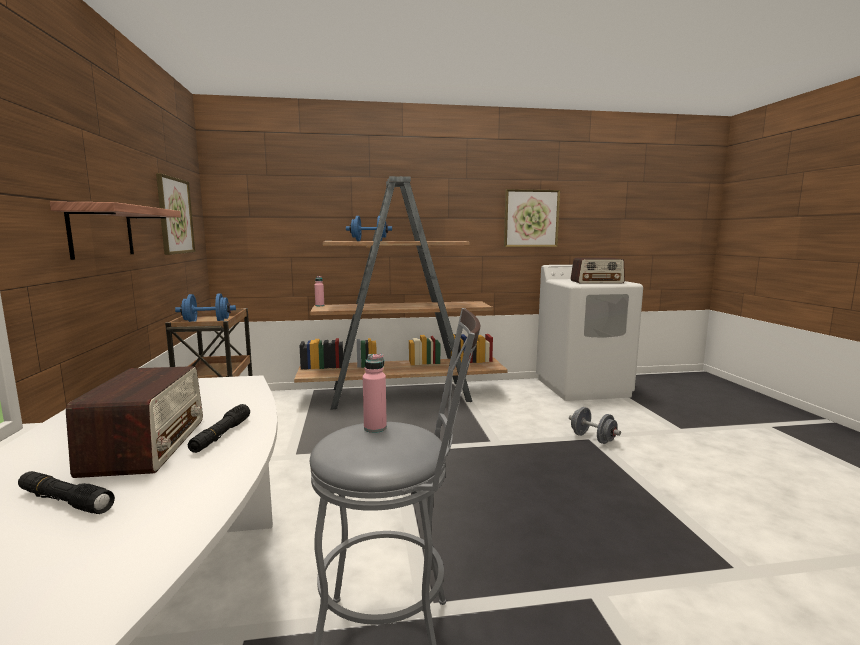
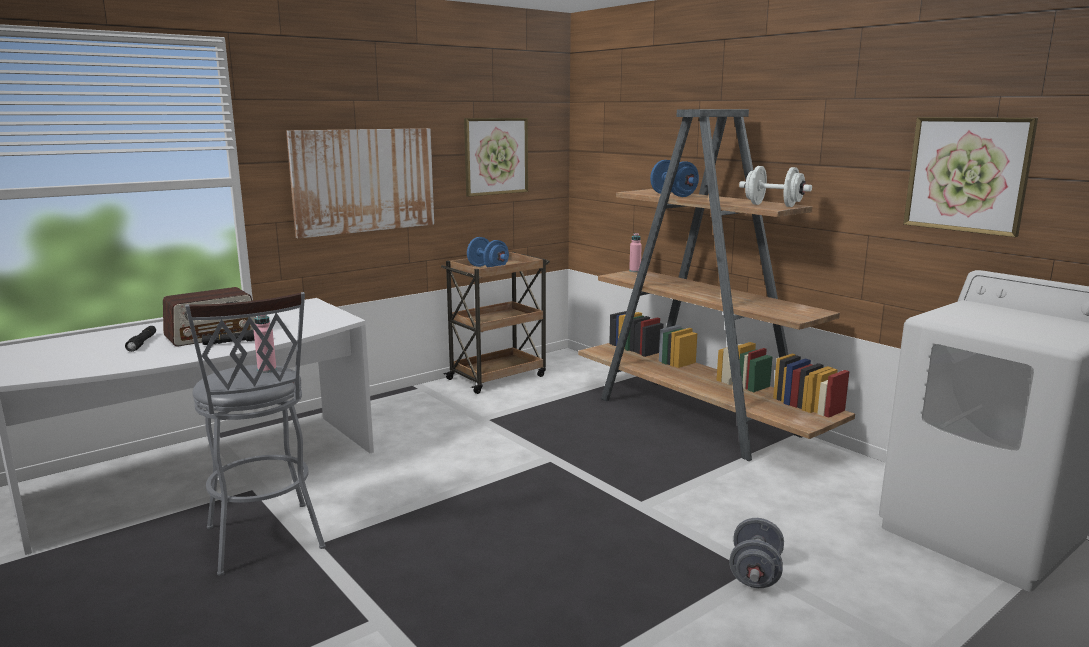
camera: 60 degrees right, 5 degrees up
(102, 231) = (364, 180): shelf -> picture
(449, 240) = (773, 205): none -> white dumbbell
(597, 282) = (1001, 325): radio -> none

